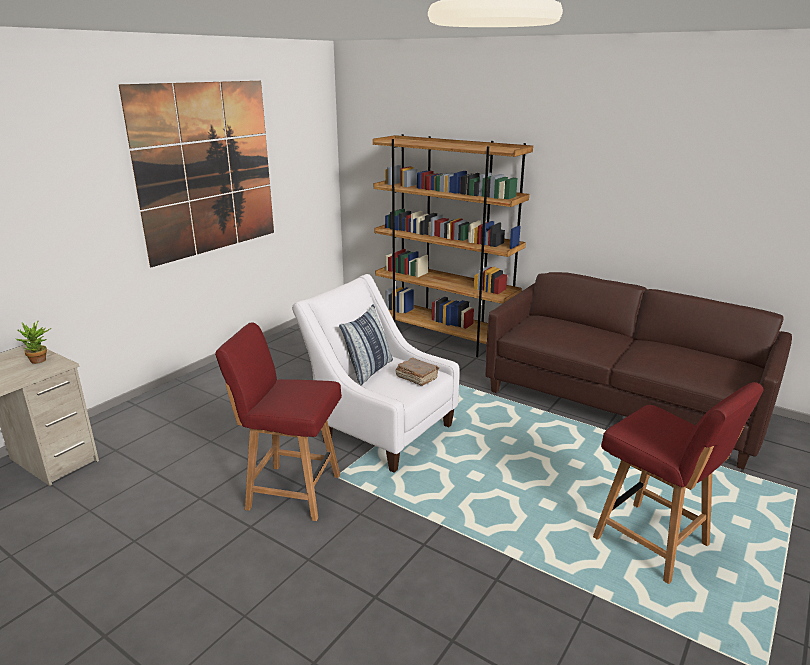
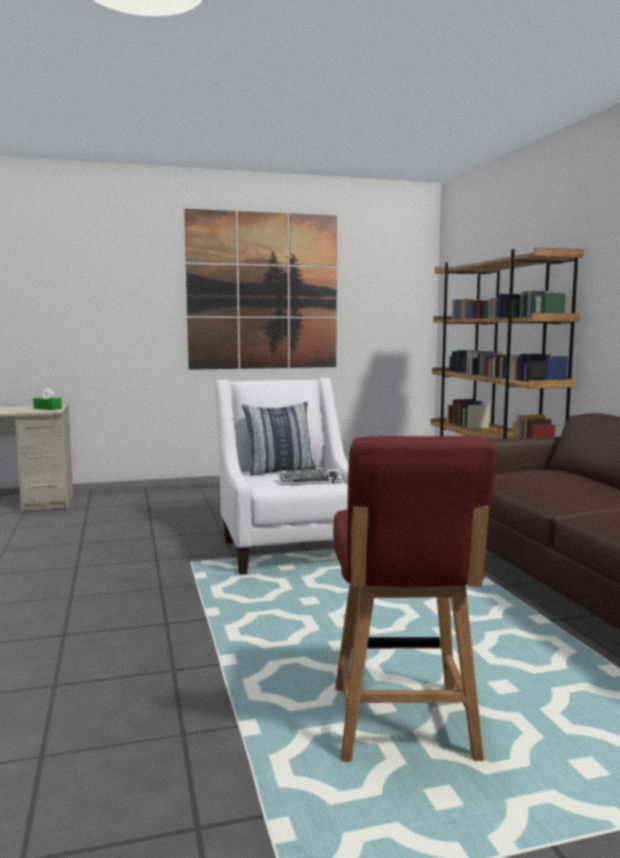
camera: 40 degrees right, 15 degrees down
(40, 361) = (47, 408): potted plant -> green tissue box
(292, 491) = (142, 559): red chair -> none
(416, 378) = (310, 481): brown book -> keyboard

